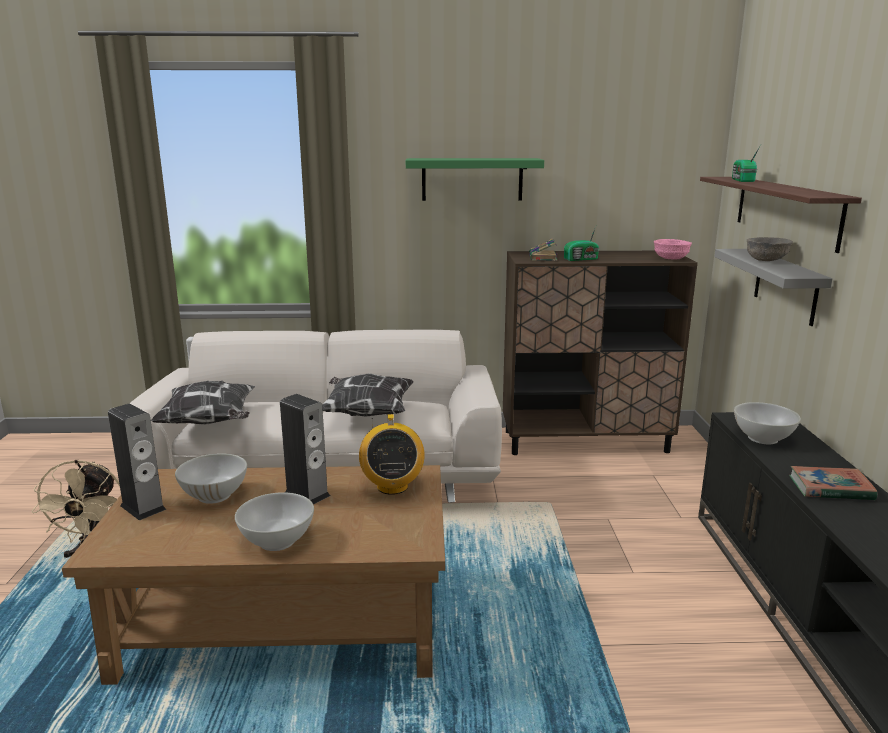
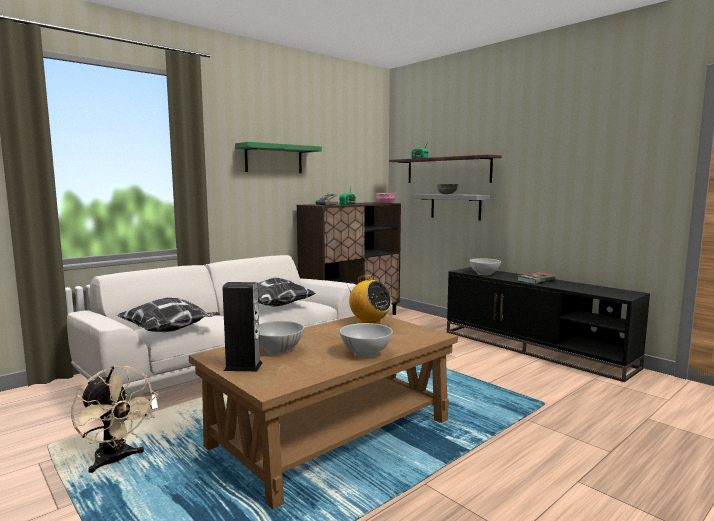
camera: 40 degrees left, 10 degrees down
(307, 494) = (333, 336): speaker -> none

